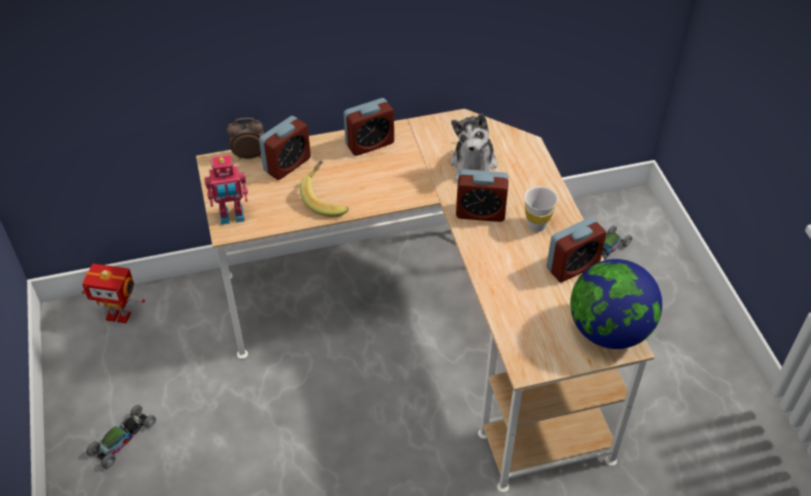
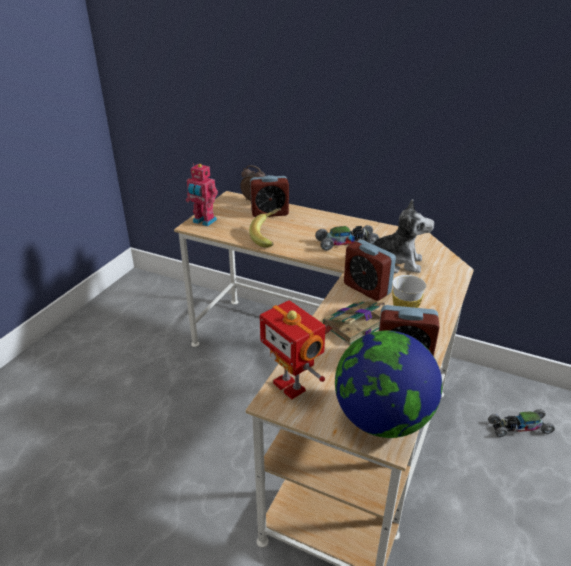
camera: 40 degrees right, 15 degrees down
(119, 315) = (160, 291): toy robot -> toy robot (291, 386)
(123, 439) = (87, 348): toy car -> toy car (346, 242)
(369, 144) = (335, 223): alarm clock -> none
(473, 165) = (396, 262): plush toy -> plush toy turned 120 degrees counterclockwise
(509, 261) = (352, 326): none -> book

